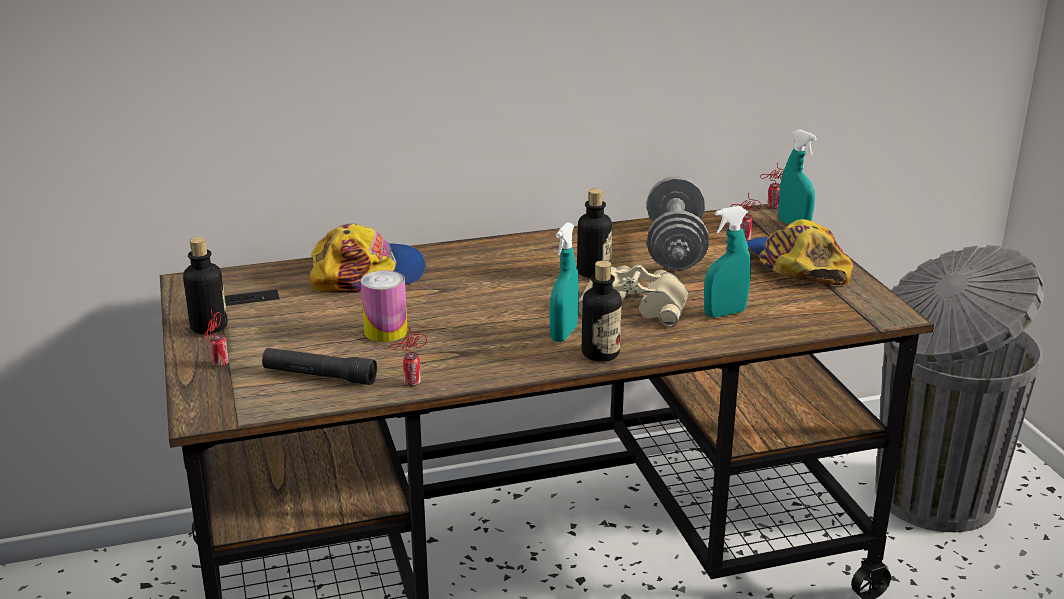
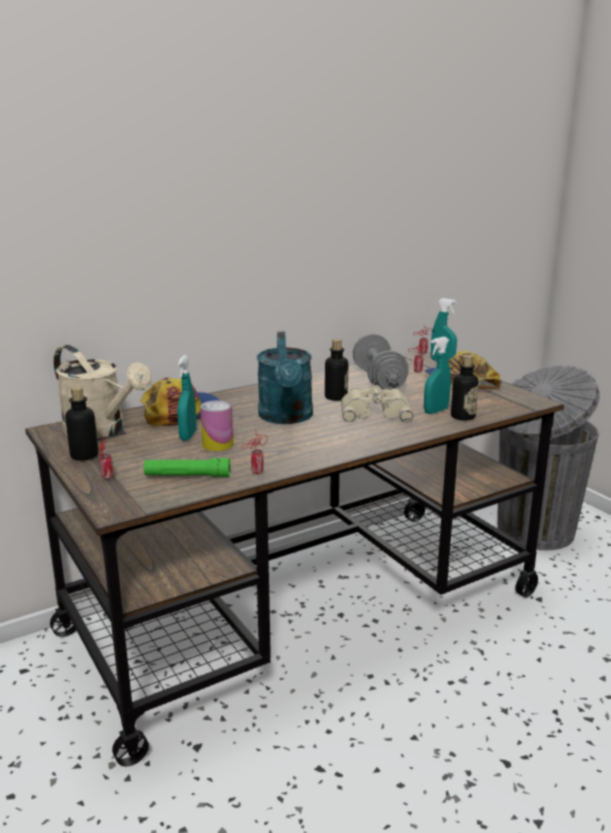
camera: 15 degrees left, 5 degrees down
(250, 290) = (102, 430): none -> beige watering can
(319, 376) = (187, 476): black flashlight -> green flashlight
(503, 299) = (286, 418): none -> turquoise watering can
(564, 334) = (341, 433): turquoise spray bottle -> turquoise spray bottle (188, 436)
(600, 353) = (373, 441): bottle -> bottle (463, 416)

